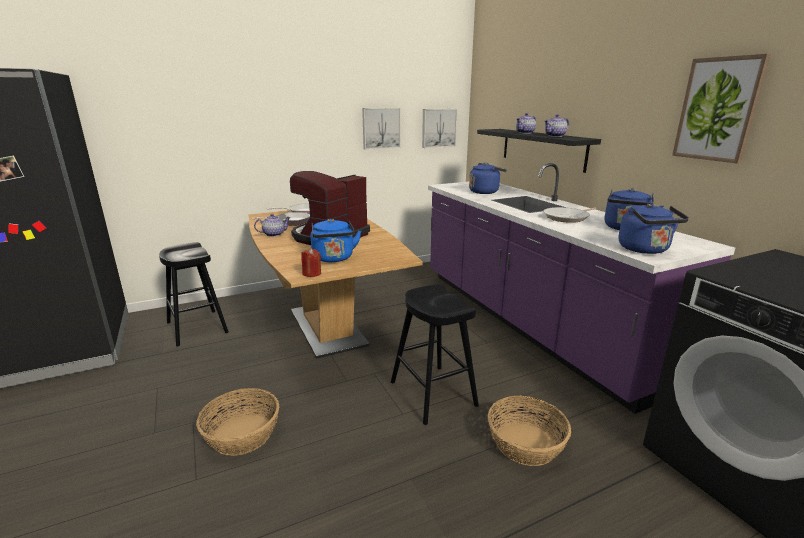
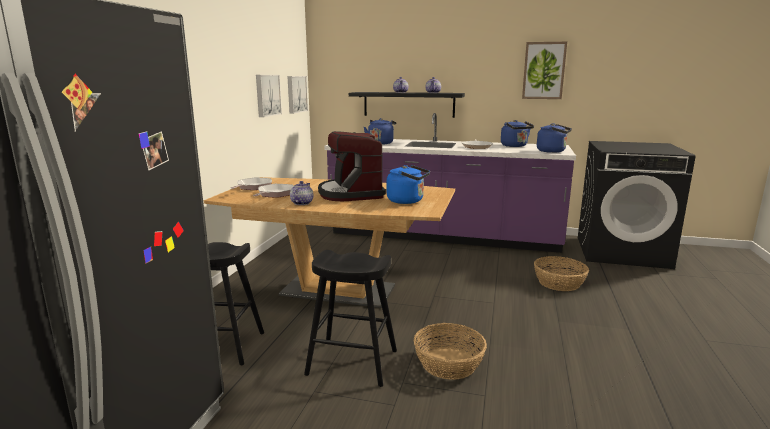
camera: 50 degrees left, 5 degrees down
(312, 273) = (429, 210): red candle -> none
(433, 394) = (484, 287): black stool -> black stool (352, 362)

